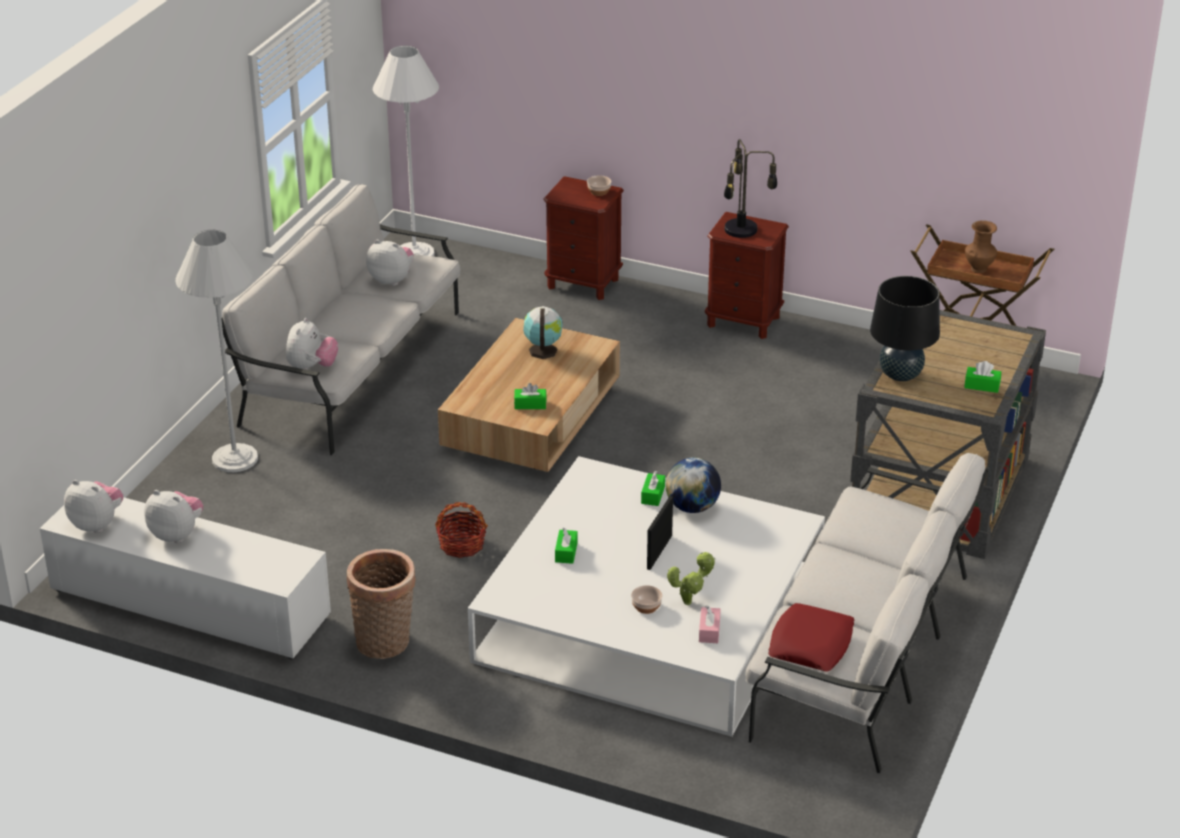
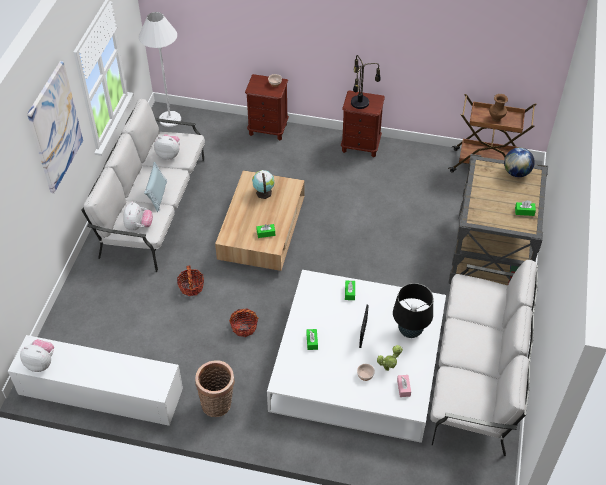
camera: 10 degrees left, 15 degrees up
(177, 534) = (90, 364): plush toy -> none
(195, 162) = (55, 127): none -> picture
(235, 458) = (102, 282): white floor lamp -> none
(356, 331) = (157, 196): none -> blue pillow
(385, 481) = (191, 287): none -> basket
(692, 507) = (373, 298): globe -> globe (516, 172)
(811, 645) = (463, 394): red pillow -> none
(900, 375) = (479, 209): black table lamp -> black table lamp (410, 331)

